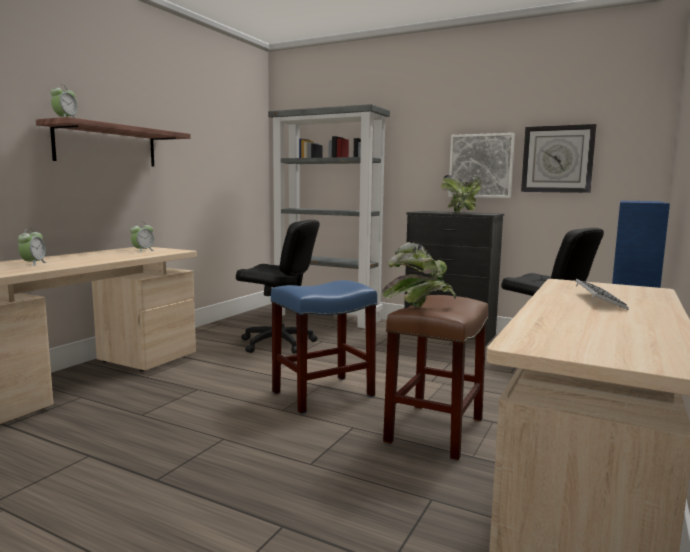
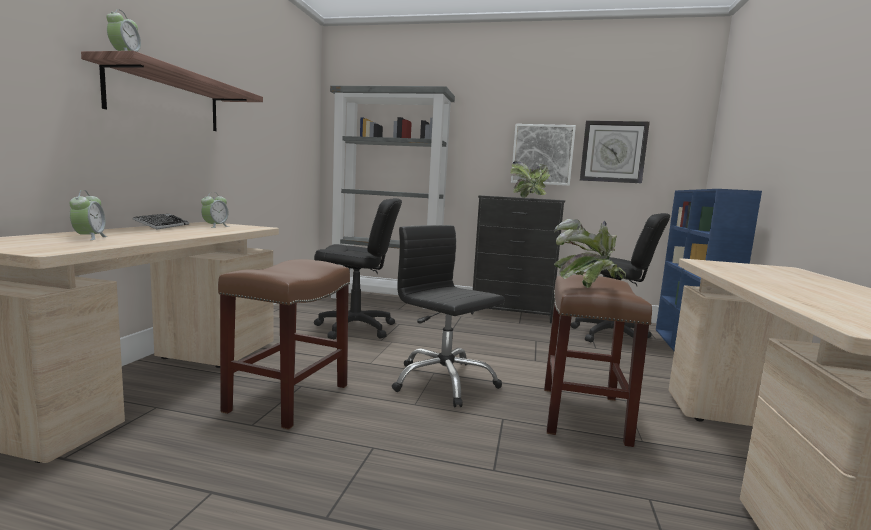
camera: 15 degrees left, 0 degrees up
(181, 398) = (288, 398): none -> brown stool
(323, 393) = (443, 381): blue stool -> black office chair
(598, 300) = (778, 278): keyboard -> keyboard (162, 226)

